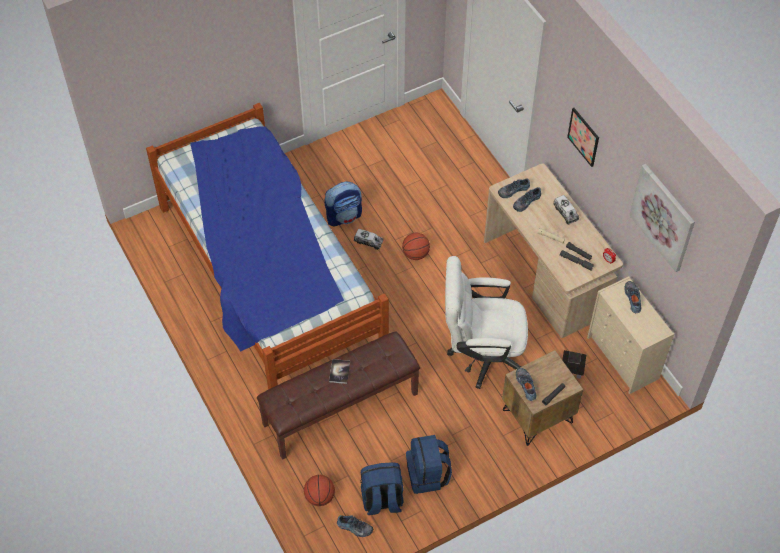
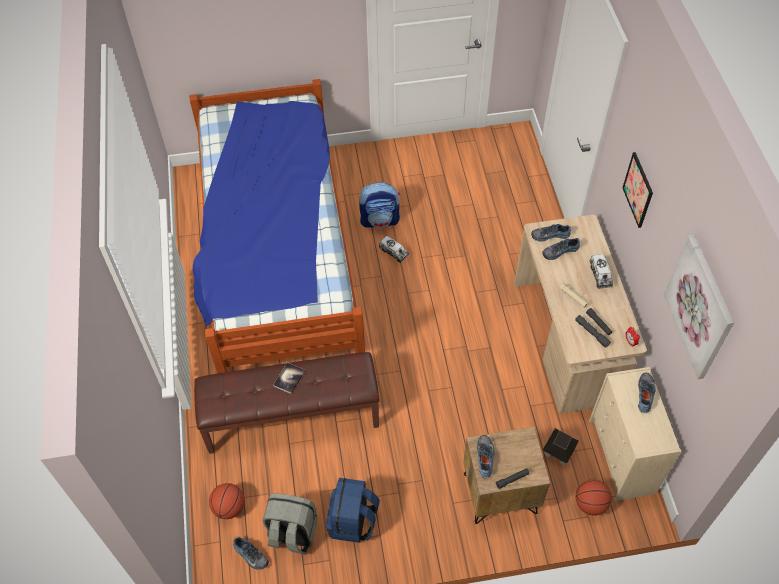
camera: 20 degrees right, 0 degrees up
(382, 500) = (292, 533): blue backpack -> grey backpack
(415, 254) = (437, 278): basketball -> basketball (590, 504)
(481, 354) = (464, 405): white office chair -> none

